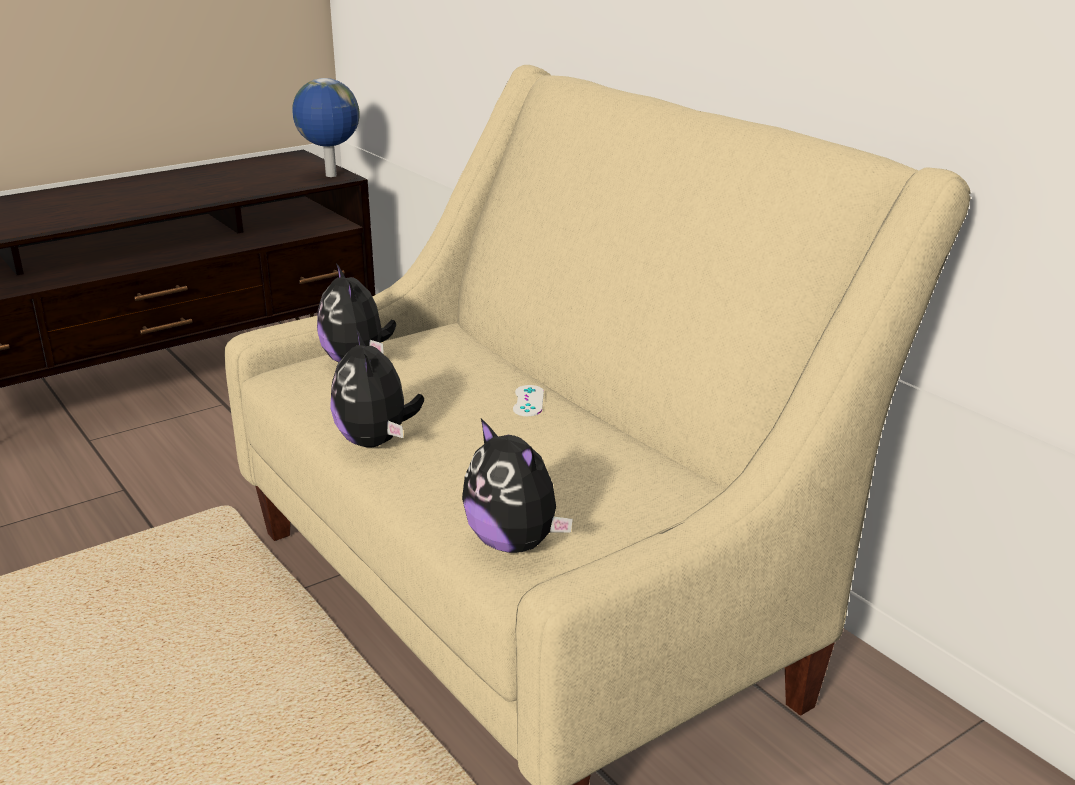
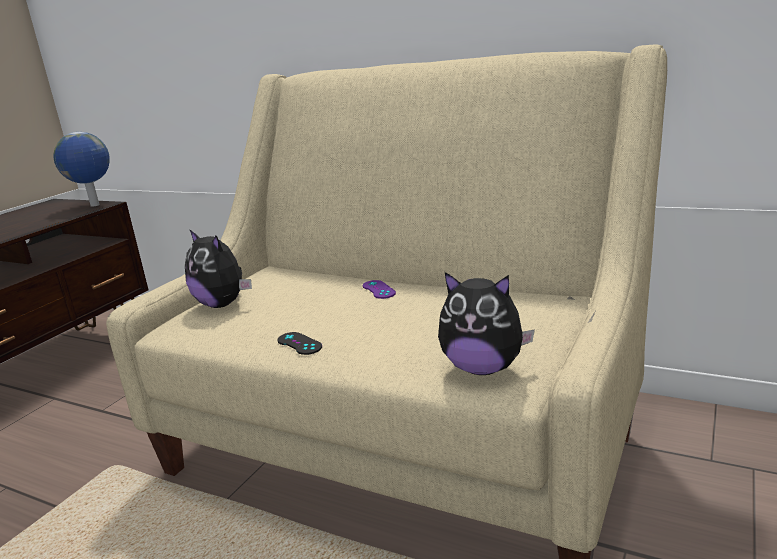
camera: 25 degrees left, 5 degrees down
(376, 441) = (299, 343): plush toy -> black game controller
(528, 401) = (378, 289): white game controller -> purple game controller

